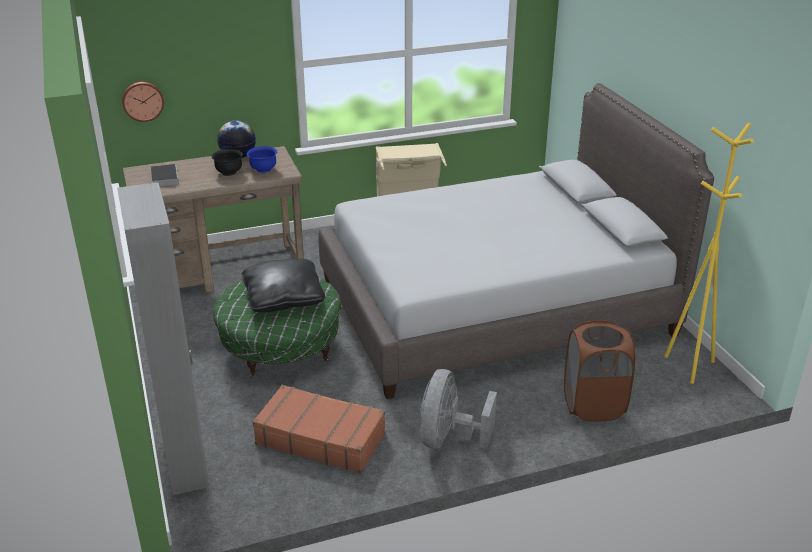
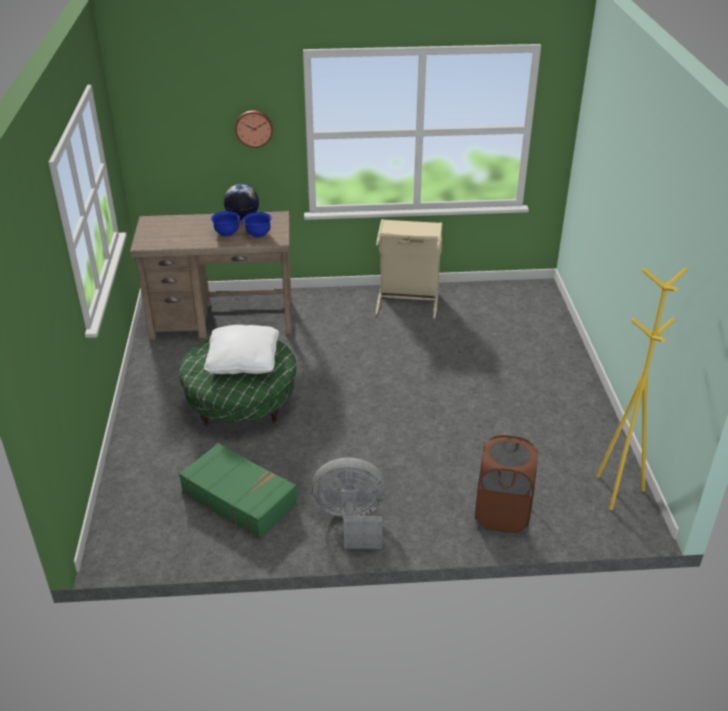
camera: 15 degrees right, 5 degrees up
(142, 101) = (162, 157): wall clock -> wall clock (254, 128)
(164, 177) = (169, 231): book -> none
(185, 463) = (119, 499): grey wardrobe -> none
(229, 172) = (227, 233): black bowl -> blue bowl
(283, 298) = (243, 361): black pillow -> white pillow
(320, 438) = (239, 498): brown suitcase -> green suitcase
(448, 439) = (351, 521): grey fan -> grey fan turned 60 degrees clockwise
(495, 306) = (453, 394): grey bed -> none

